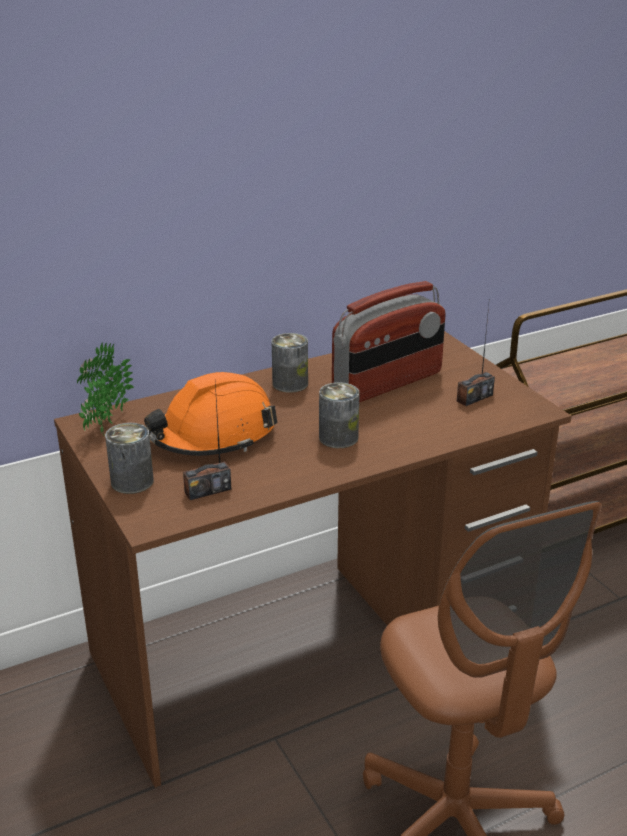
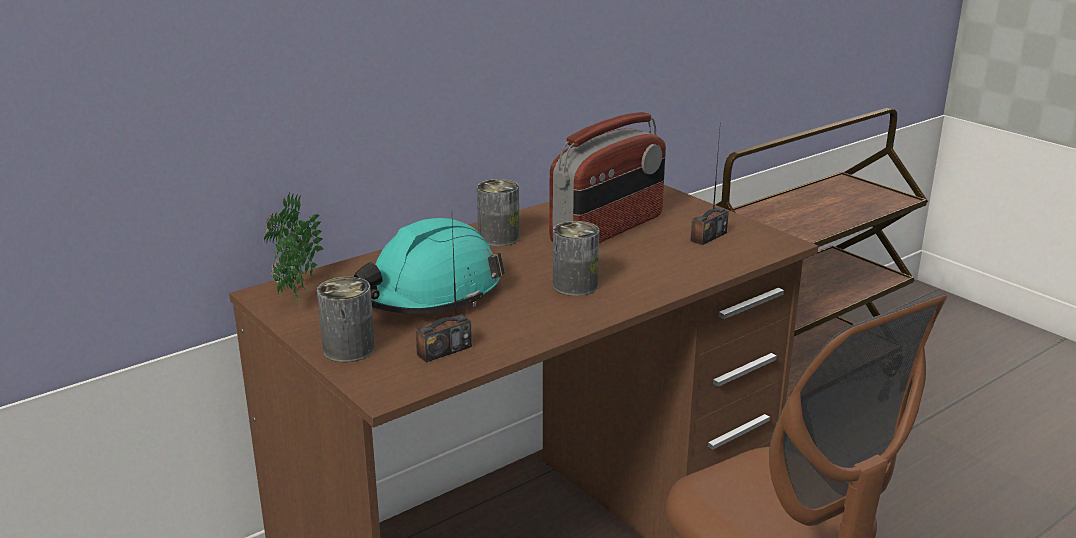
camera: 10 degrees left, 5 degrees down
(213, 435) = (429, 294): orange hard hat -> turquoise hard hat

